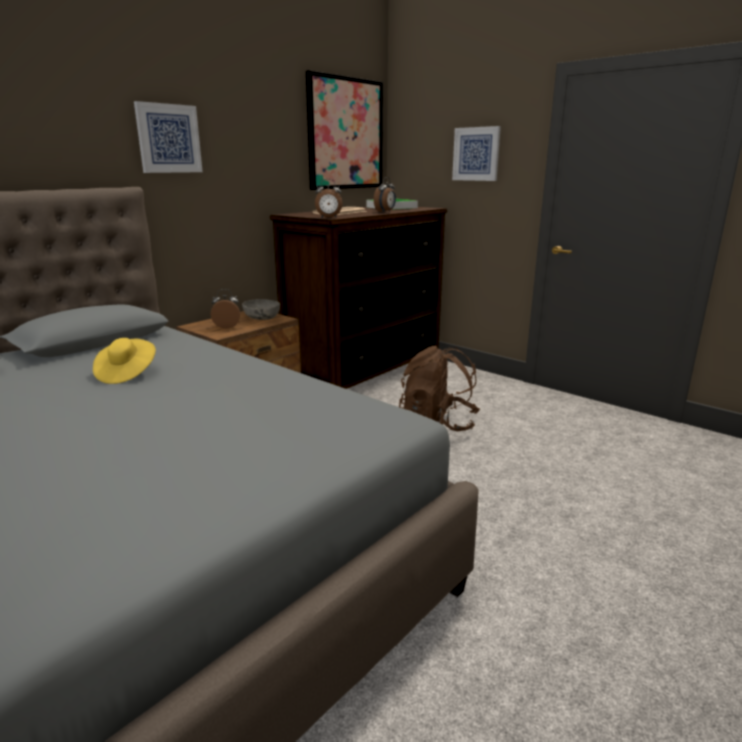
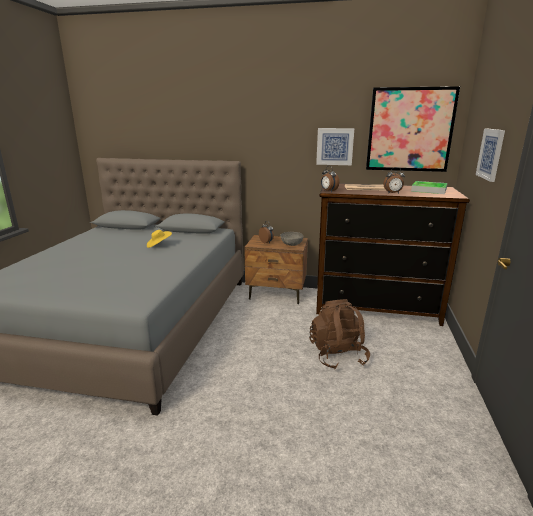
camera: 60 degrees right, 0 degrees up
(168, 138) = (263, 136): picture -> picture (335, 146)

